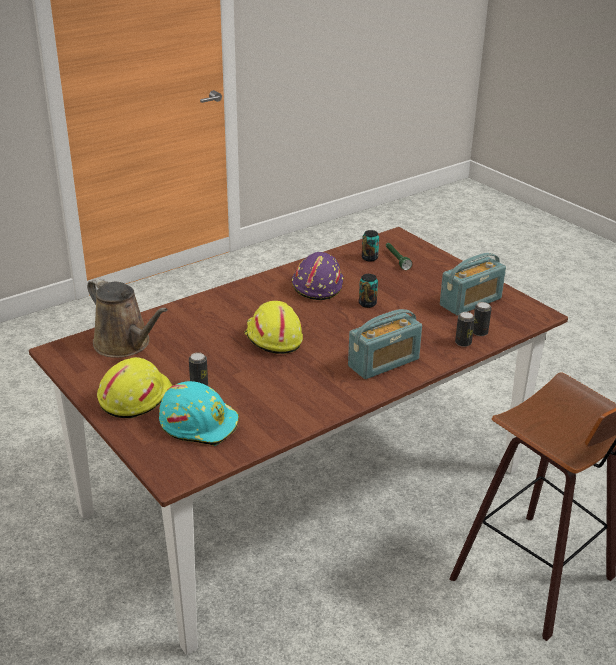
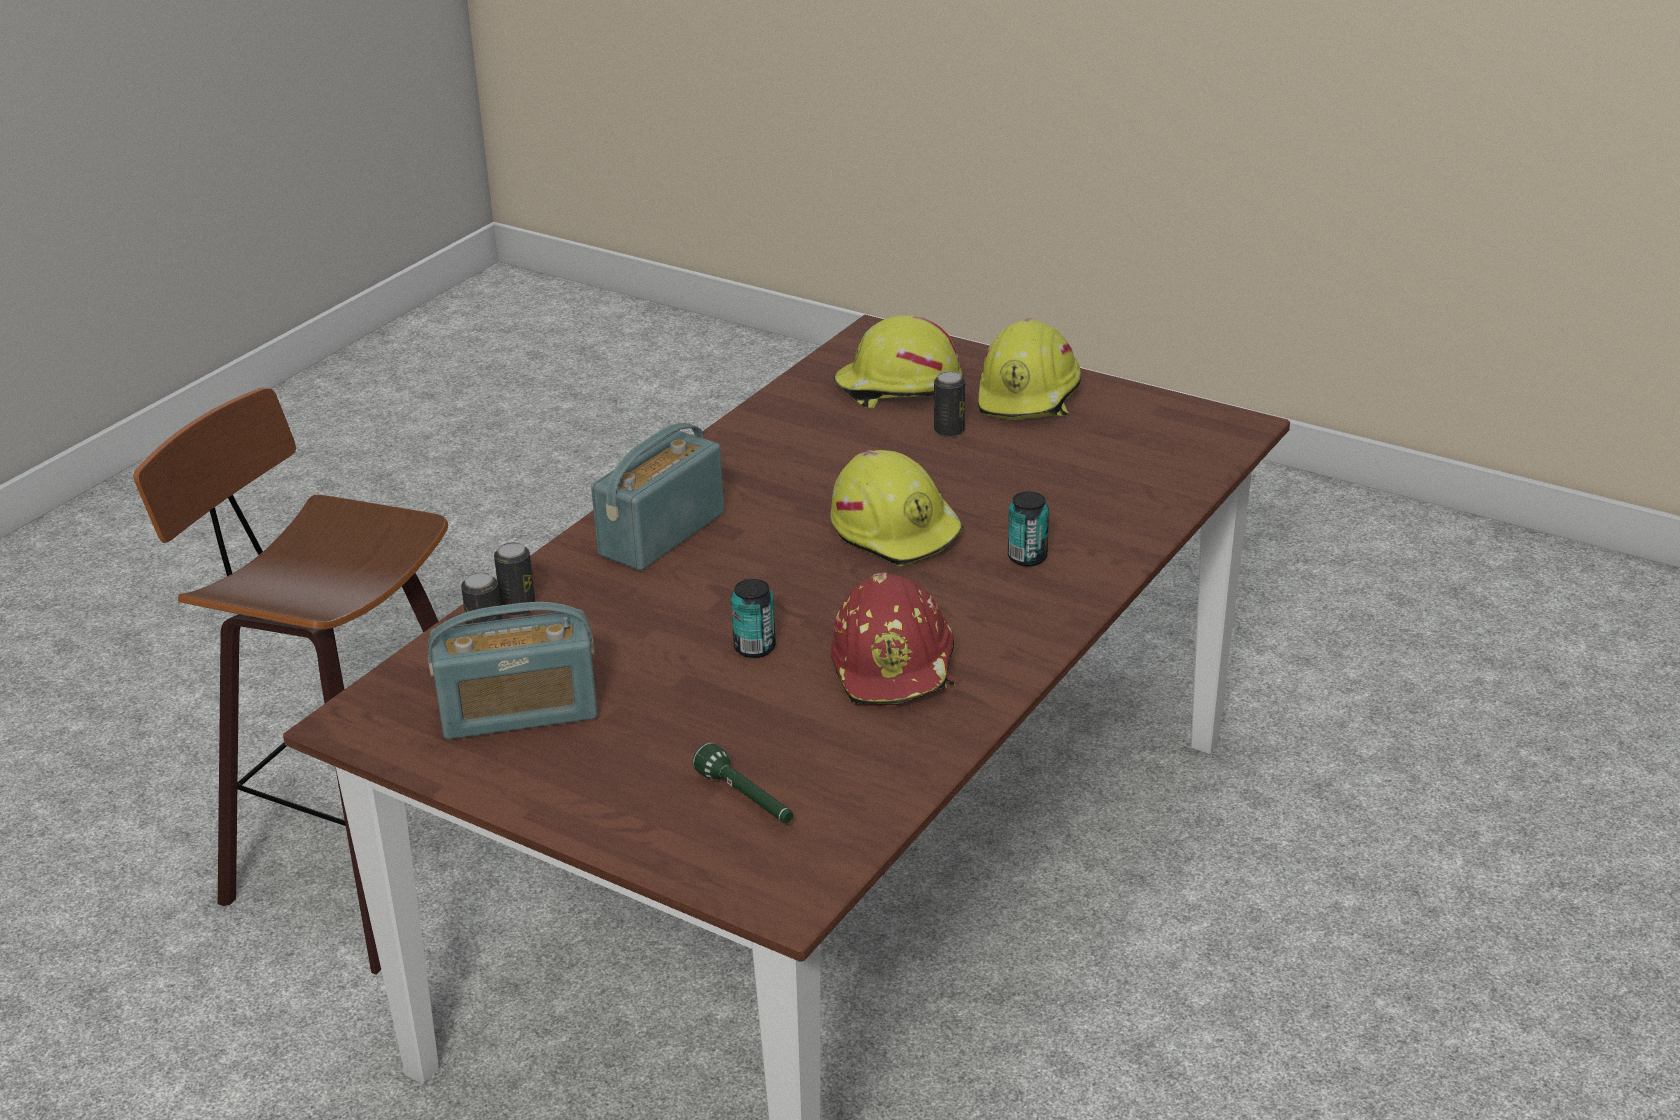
camera: 160 degrees right, 0 degrees up
(125, 344) = (1142, 459): brown watering can -> none
(199, 423) = (897, 388): turquoise hard hat -> yellow hard hat
(317, 285) = (895, 666): purple hard hat -> red hard hat
(369, 258) = (820, 785): can -> can (1027, 557)
(470, 302) = (519, 712): radio -> radio turned 135 degrees counterclockwise

